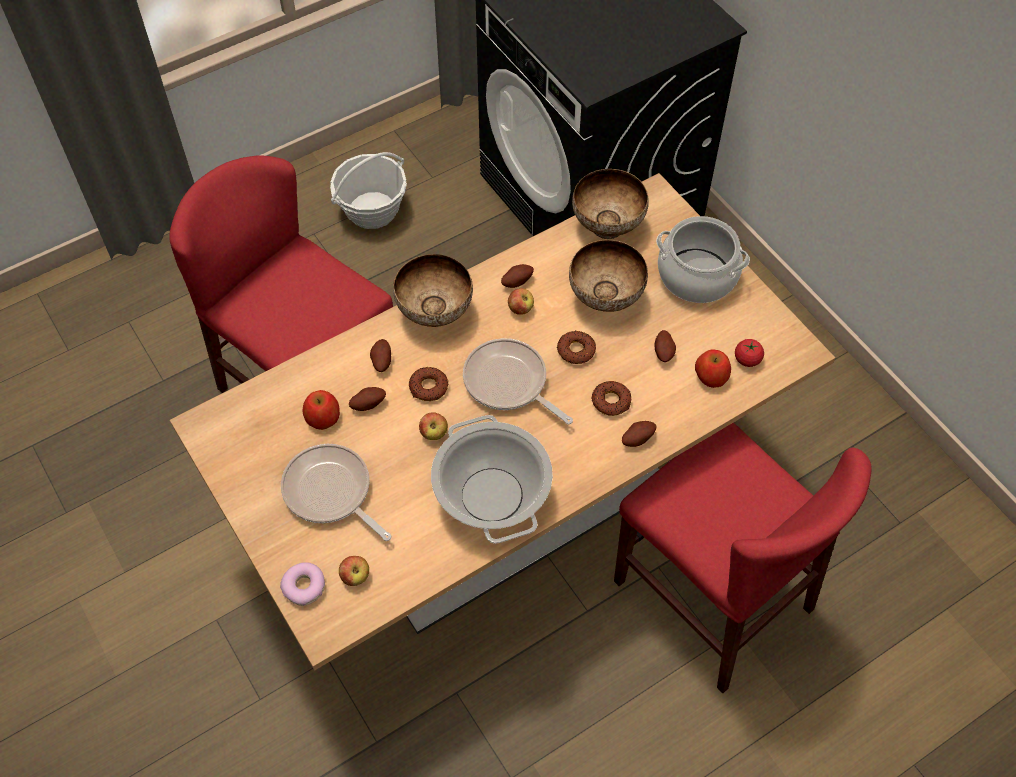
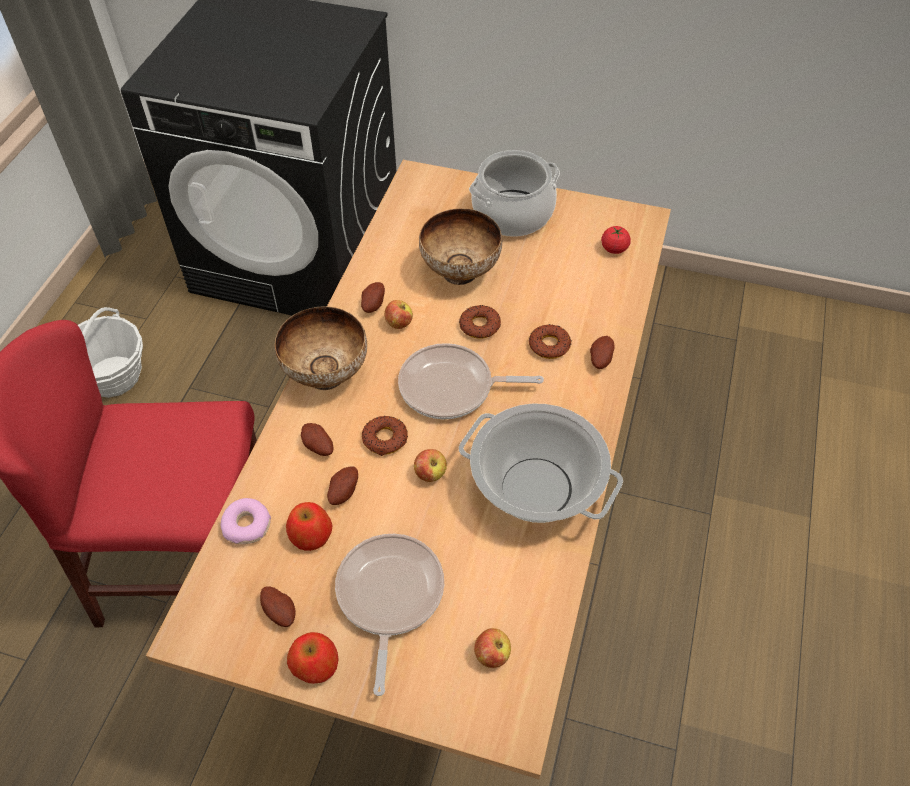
camera: 40 degrees left, 5 degrees down
(304, 587) = (454, 705): donut -> donut (247, 525)
(331, 492) = (389, 597): frying pan -> frying pan turned 90 degrees clockwise
(608, 226) = (404, 218): bowl -> none
(664, 352) = (549, 282): potato -> potato (280, 612)
(711, 376) = (602, 277): apple -> apple (315, 665)
(712, 595) = (672, 482): red chair -> none

